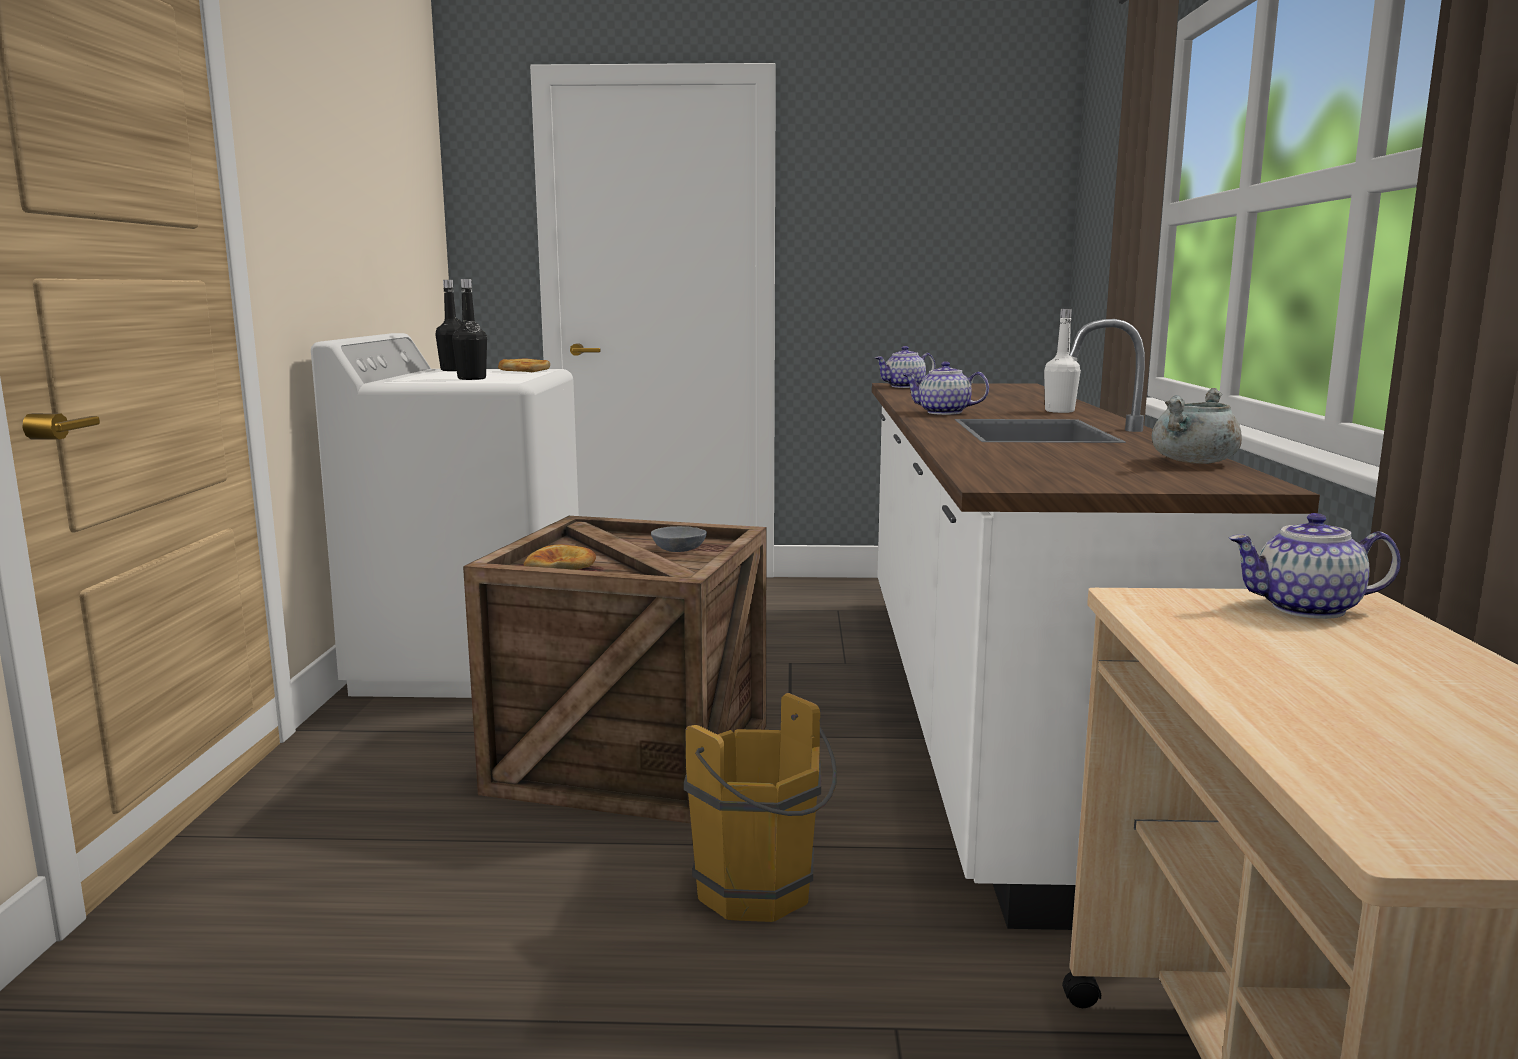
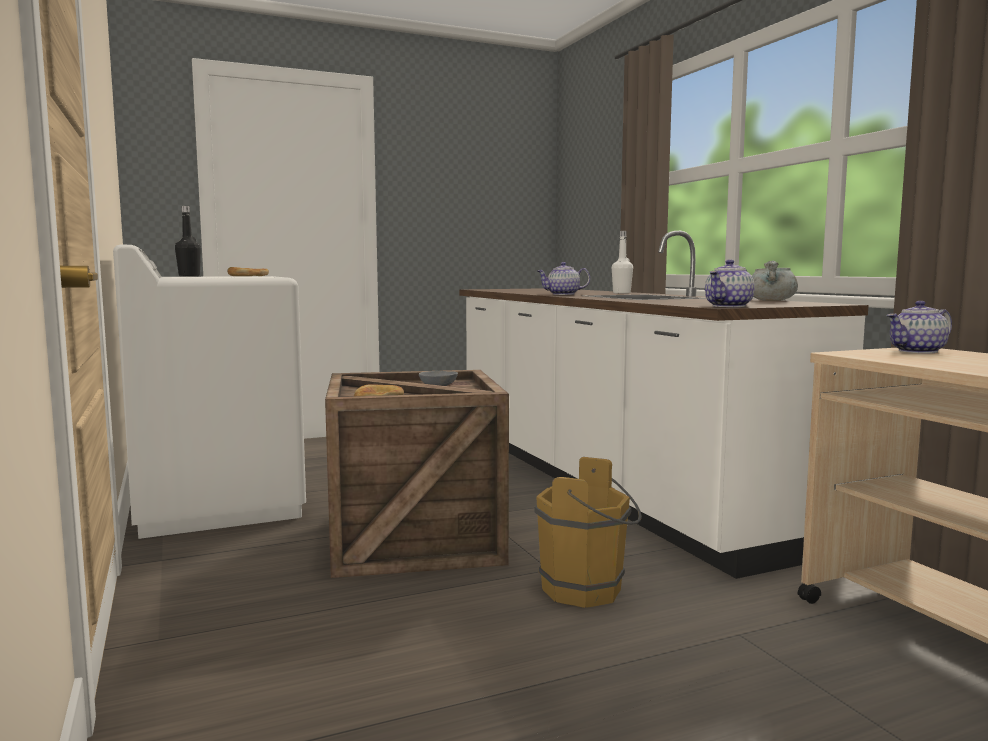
camera: 25 degrees left, 5 degrees down
(472, 378) = (235, 277): black bottle -> none
(904, 386) = (487, 289): teapot -> teapot (729, 306)

